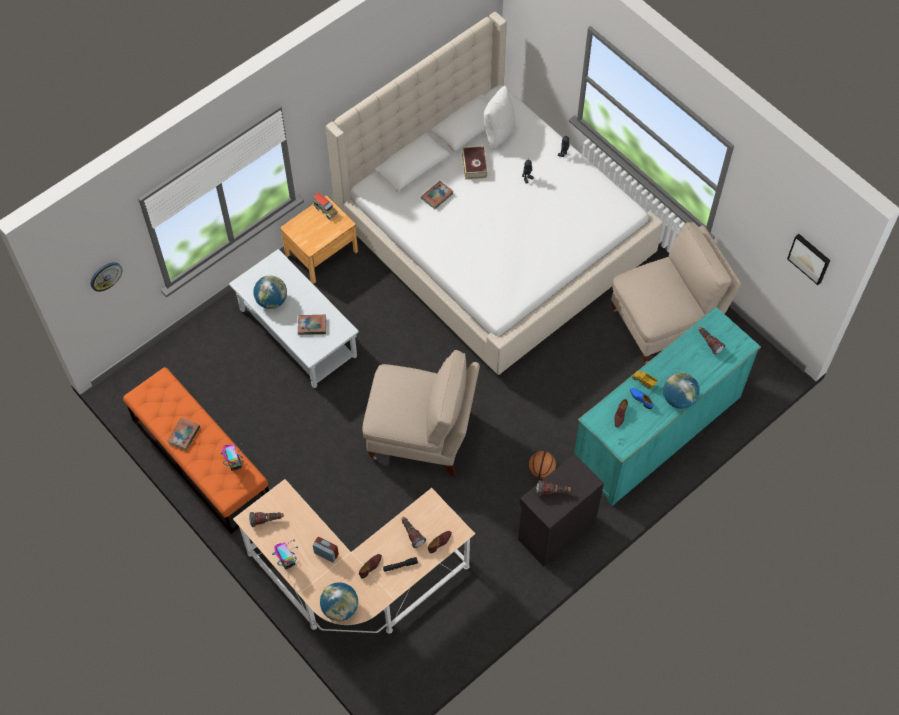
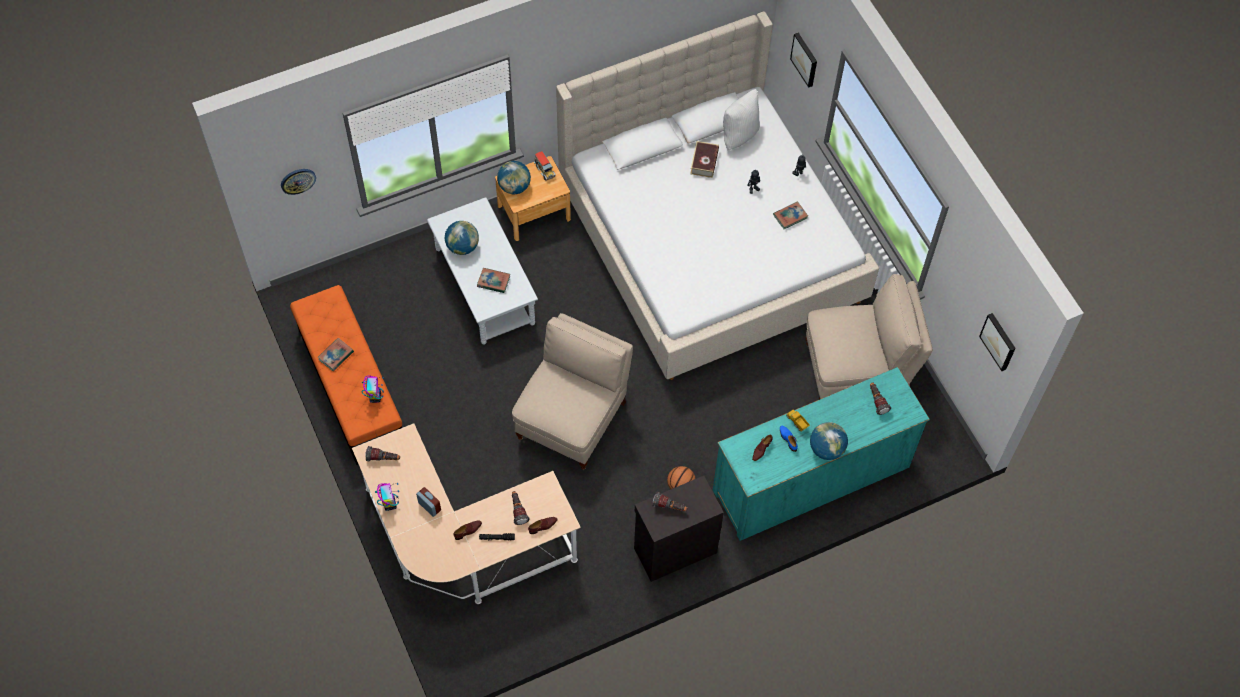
camera: 15 degrees right, 0 degrees up
(340, 608) = (425, 562): globe -> globe (514, 187)
(421, 435) = (573, 419): beige chair -> beige chair turned 90 degrees counterclockwise
(437, 196) = (656, 184): book -> book (790, 216)
(544, 46) = (805, 59): none -> picture

